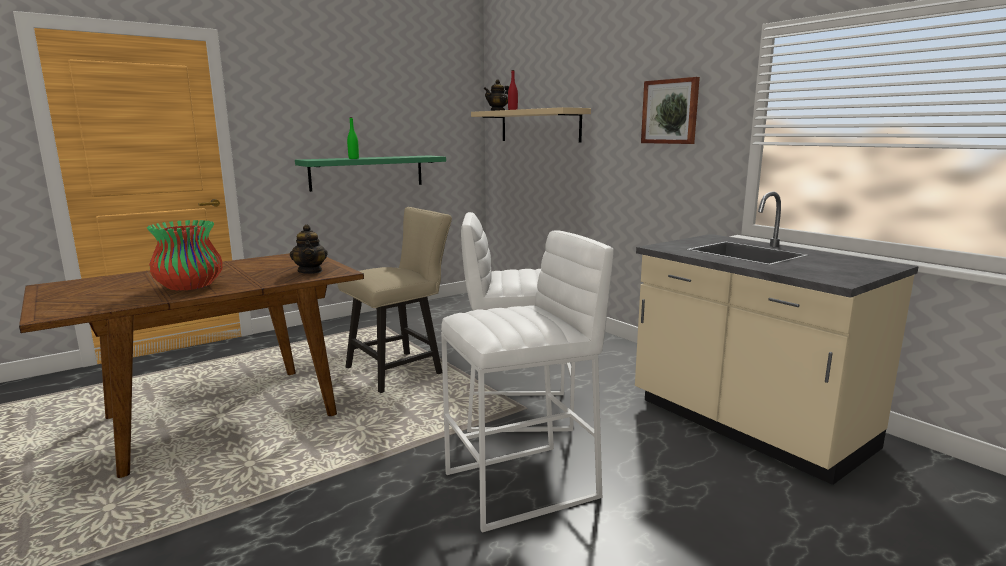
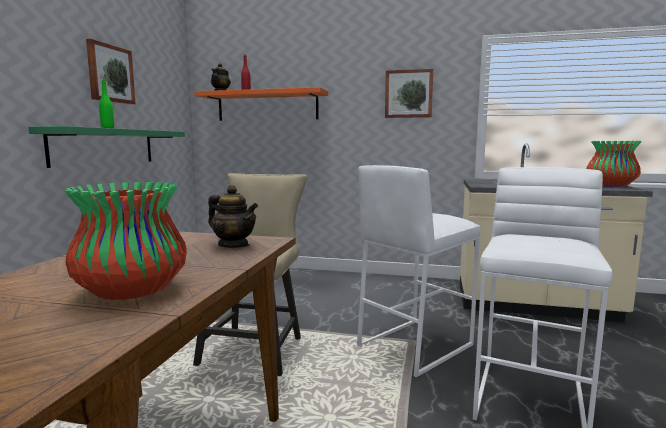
camera: 40 degrees left, 5 degrees down
(376, 106) = (110, 74): none -> picture
(539, 126) = (267, 106): beige shelf -> orange shelf
(848, 272) = (611, 186): none -> vase

